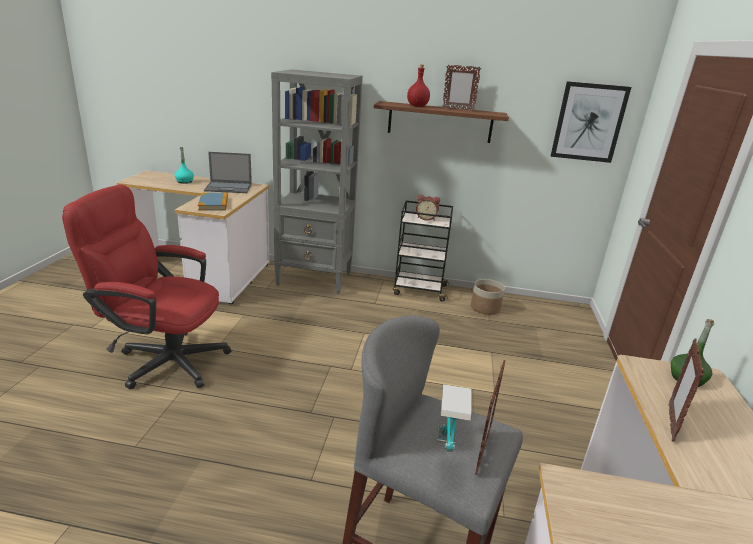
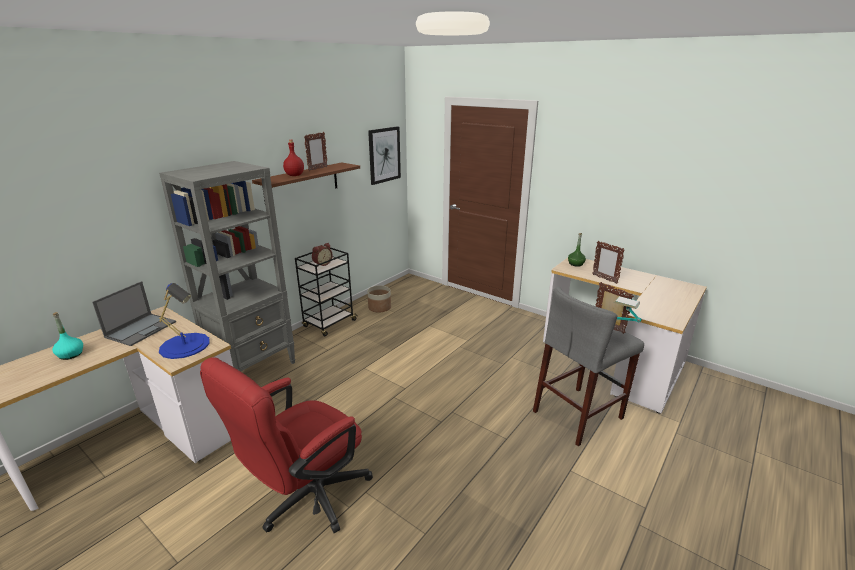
camera: 60 degrees left, 0 degrees up
(213, 203) = (185, 345): book -> blue table lamp

